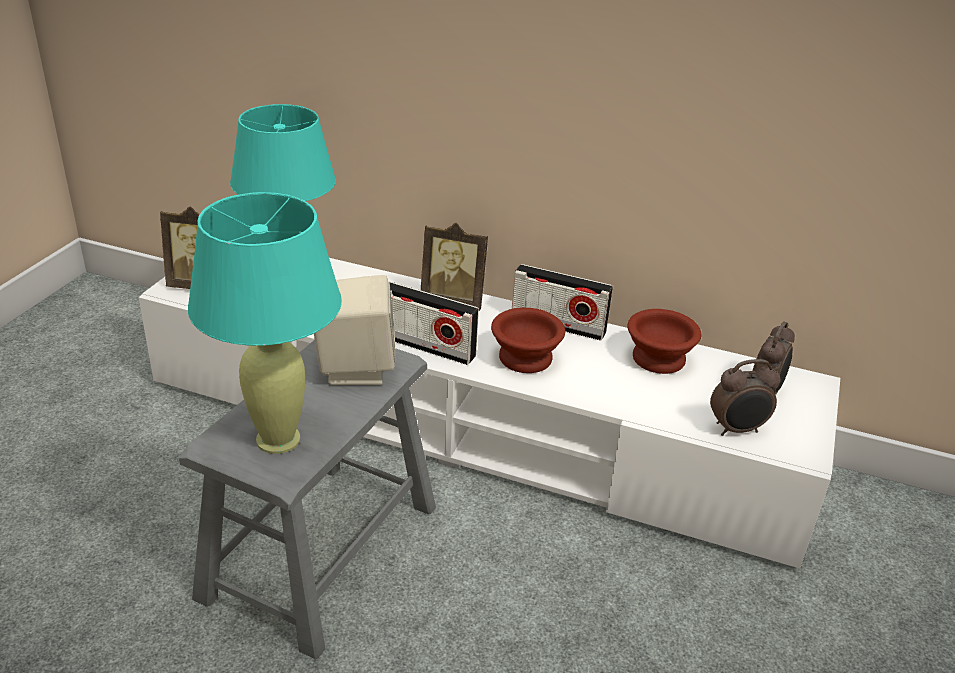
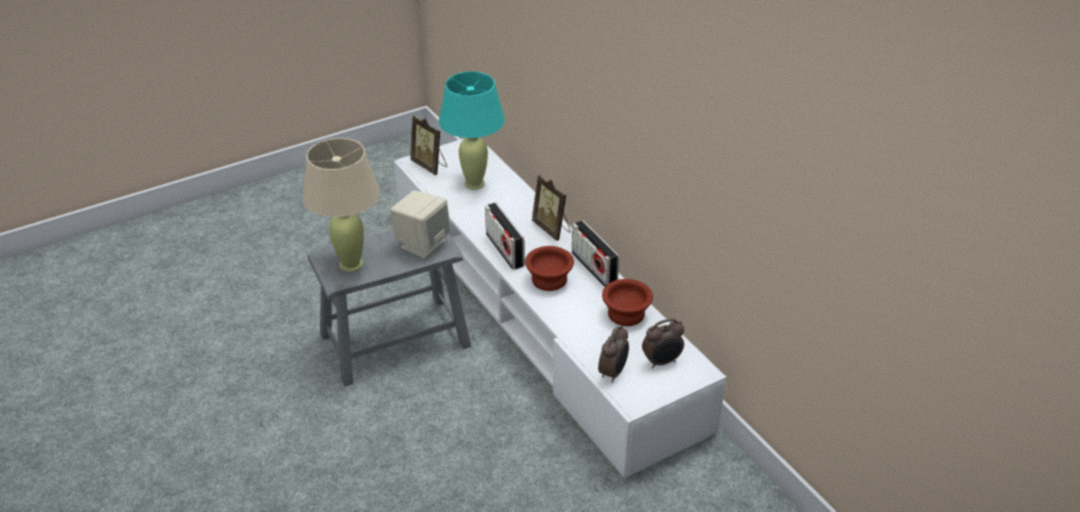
camera: 40 degrees right, 5 degrees up
(277, 439) = (350, 264): turquoise table lamp -> beige table lamp
(737, 430) = (613, 372): alarm clock -> alarm clock turned 90 degrees counterclockwise

